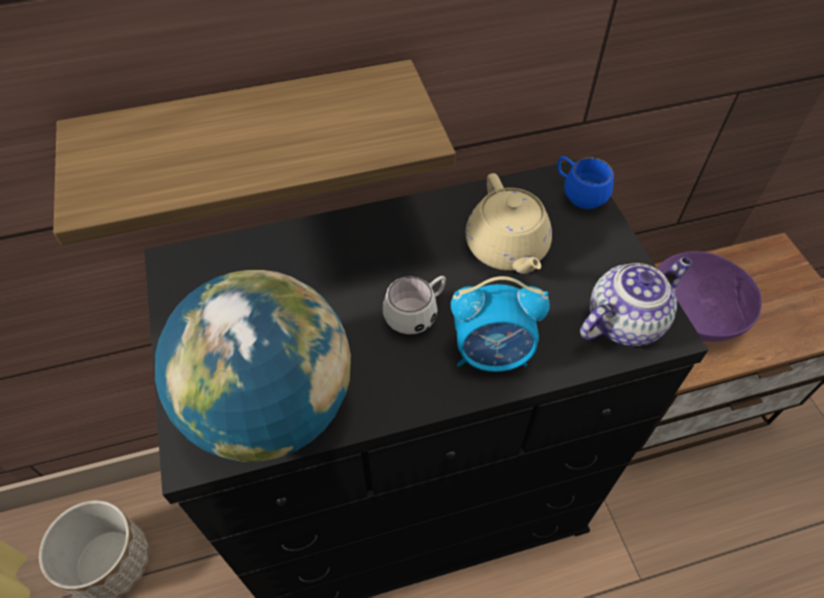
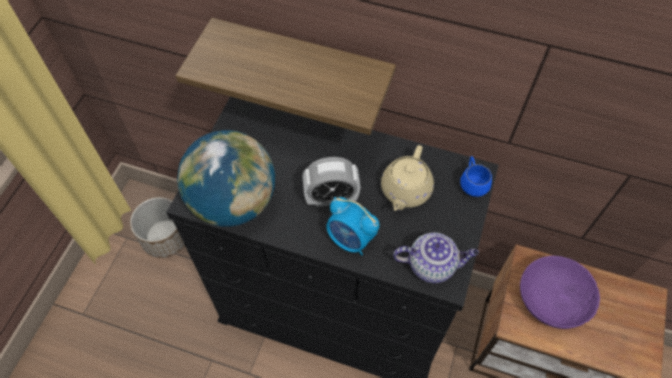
camera: 35 degrees right, 5 degrees up
(417, 315) = (331, 198): white mug -> alarm clock

